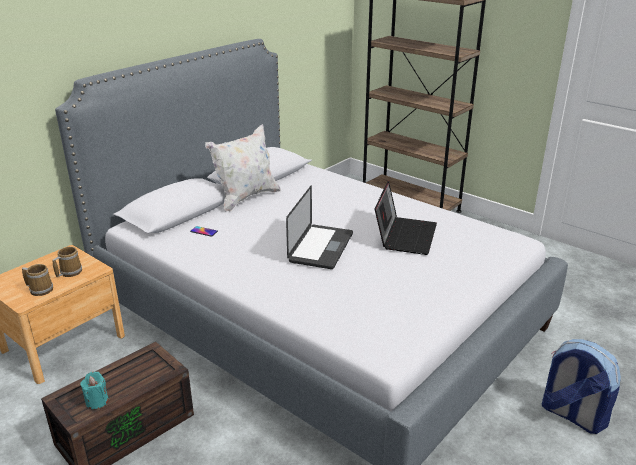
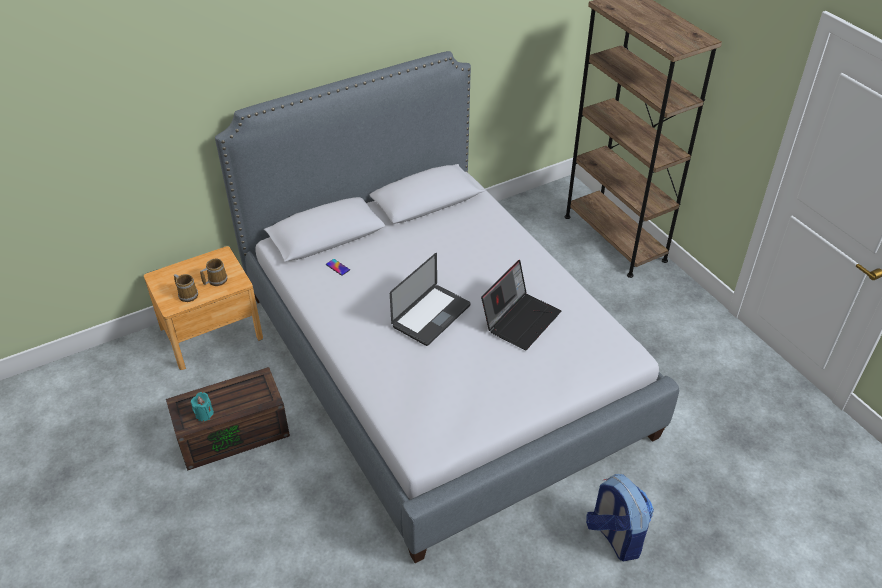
camera: 20 degrees right, 15 degrees up
(246, 198) = (396, 229): white pillow -> none

